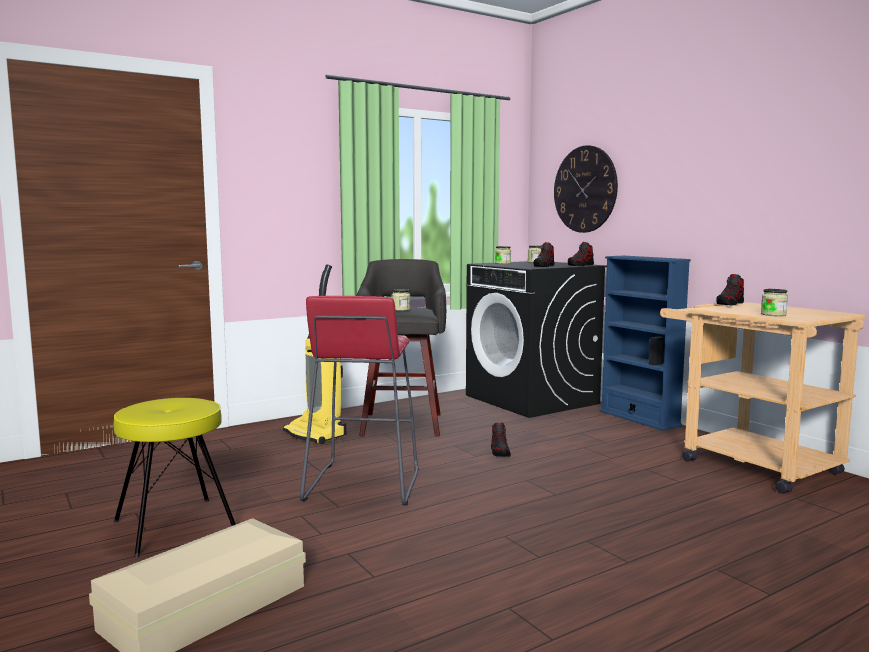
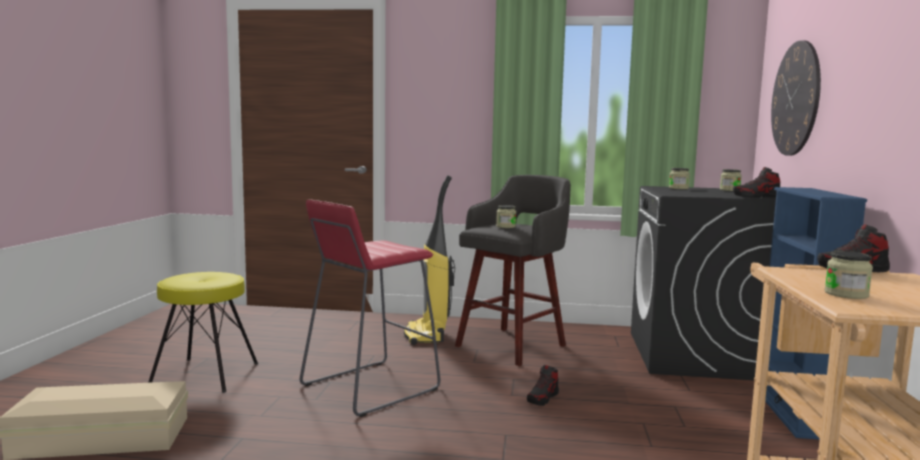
camera: 40 degrees right, 0 degrees up
(544, 266) = (700, 194): shoe -> none

